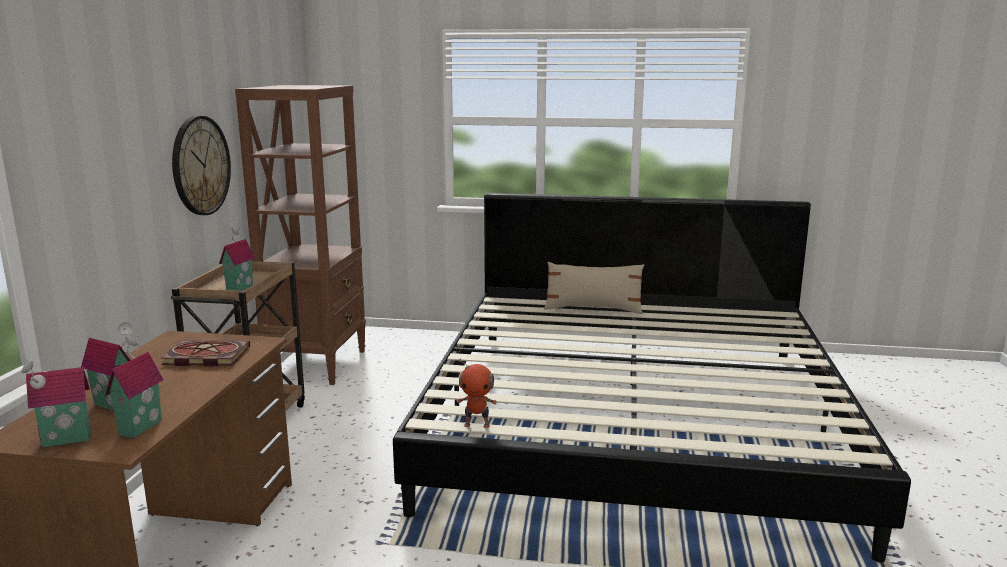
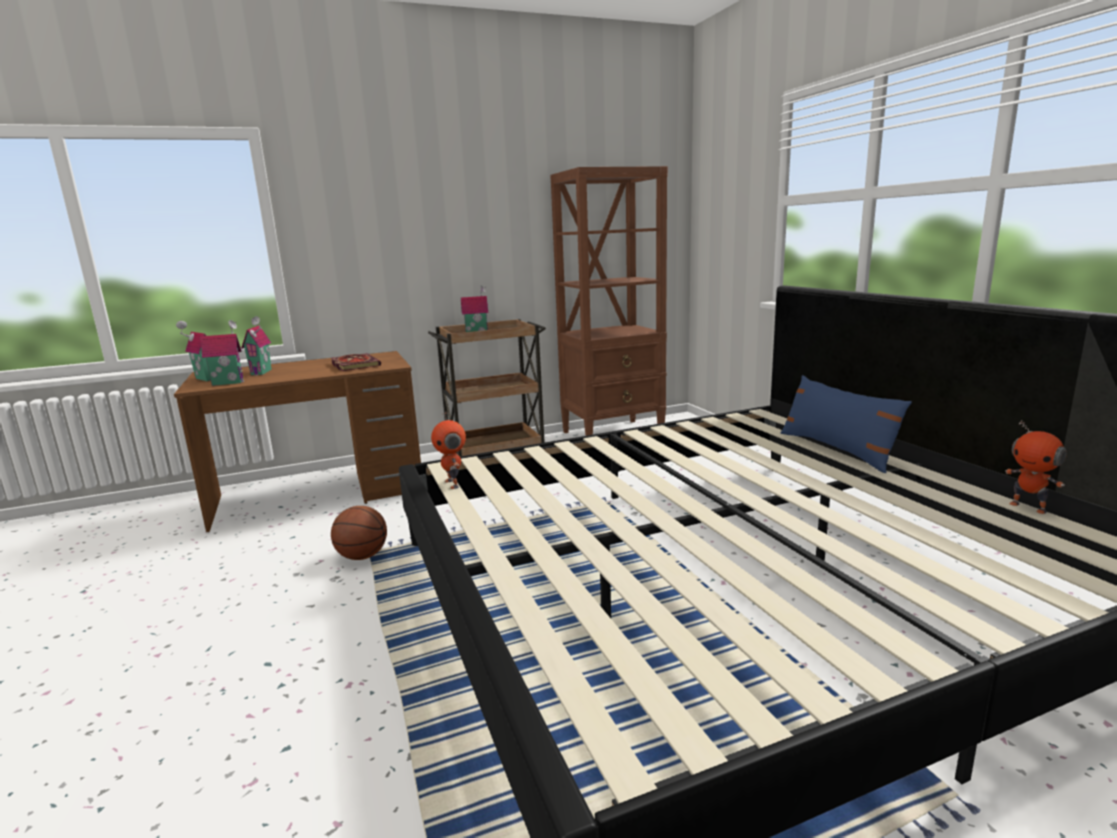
camera: 60 degrees right, 0 degrees up
(200, 165) = (492, 237): wall clock -> none
(394, 550) = (362, 556): none -> basketball
(593, 309) = (837, 450): beige pillow -> blue pillow
(715, 309) = (1028, 507): none -> toy robot

